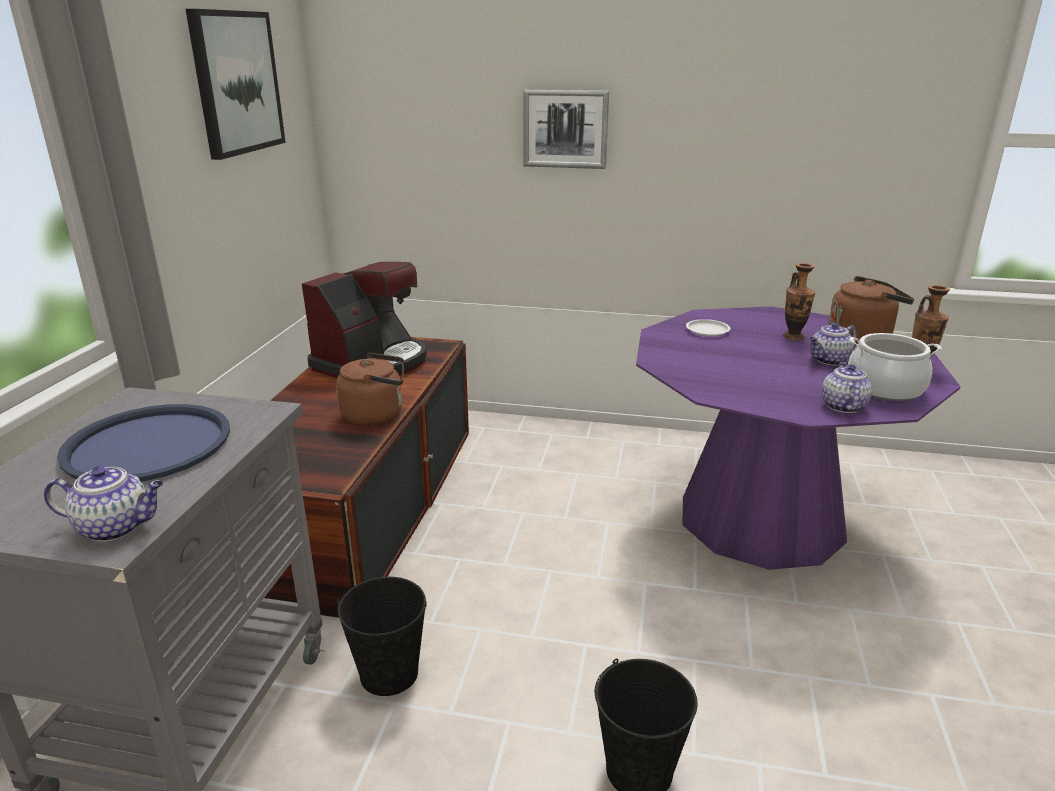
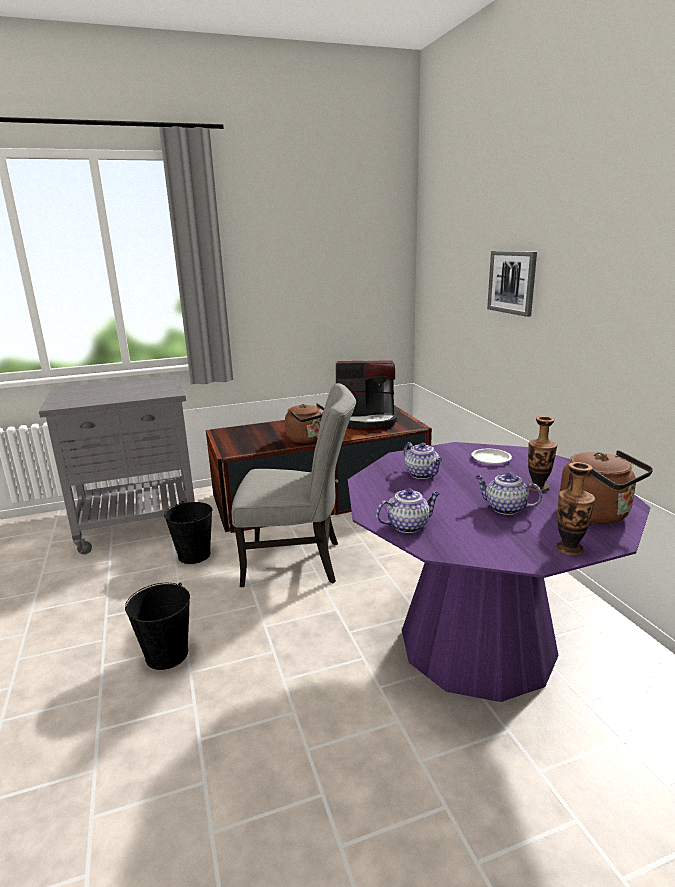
camera: 60 degrees right, 5 degrees down
(116, 527) = (65, 403): teapot -> teapot (422, 474)
(148, 445) = (128, 389): blue tray -> none
(236, 83) = (331, 244): picture -> none
(516, 576) = (299, 561): none -> grey chair
(884, 388) = (475, 538): cooking pot -> none

